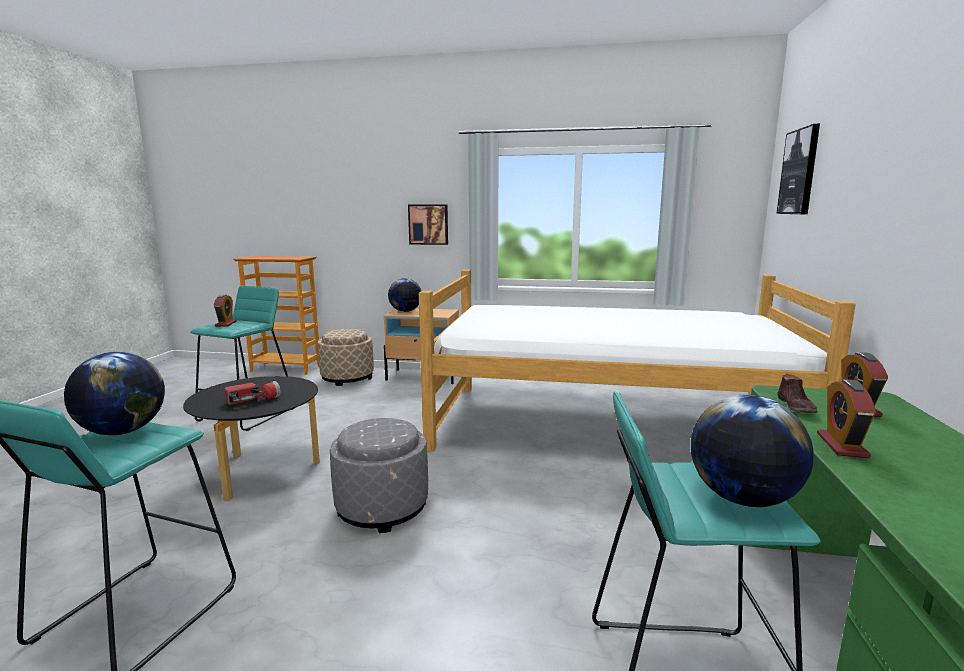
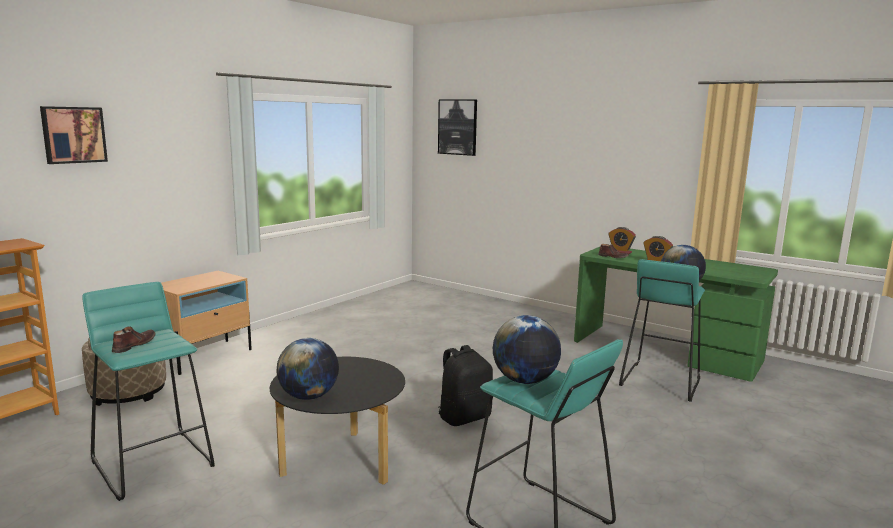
camera: 65 degrees left, 0 degrees up
(226, 324) = (134, 345): alarm clock -> brown shoe
(253, 400) = (358, 382): flashlight -> none
(382, 507) = (464, 417): grey ottoman -> black backpack
(405, 311) = (179, 285): globe -> globe (309, 396)
(428, 224) = (178, 177): picture -> picture (73, 135)
(607, 426) = (421, 326): bed -> none

